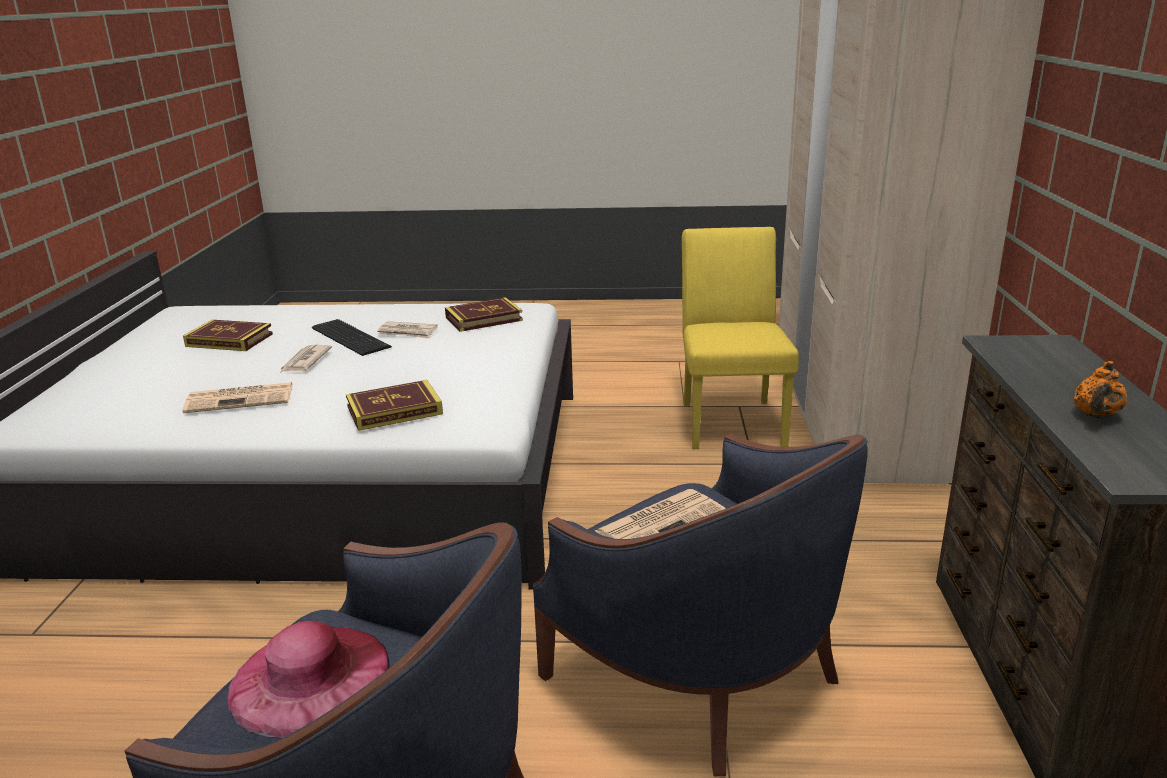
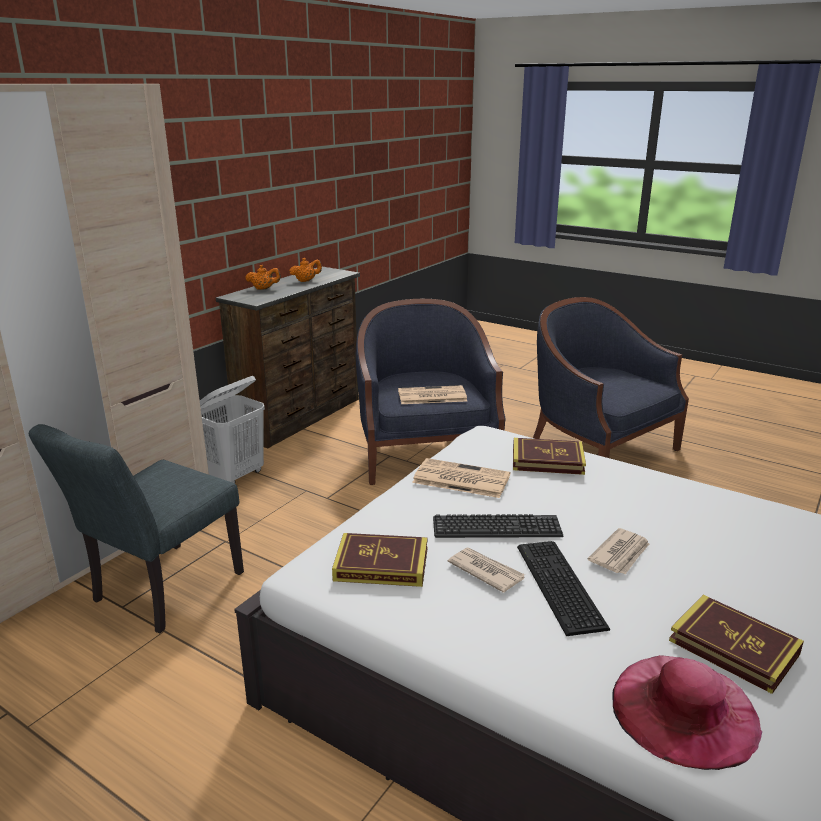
camera: 150 degrees left, 0 degrees up
(241, 398) = (683, 517): newspaper -> newspaper (460, 479)
(310, 678) = (621, 389): pink hat -> pink hat (684, 709)
(415, 353) = (496, 527): none -> keyboard
(731, 419) = (160, 592): yellow chair -> grey chair
(883, 526) = (236, 476): none -> white laundry basket
(1078, 371) = (264, 289): none -> orange teapot

